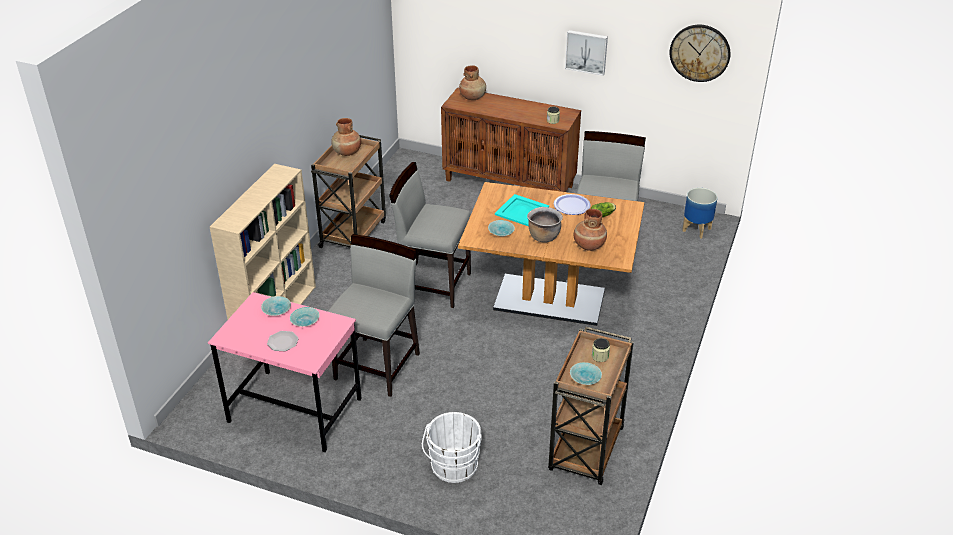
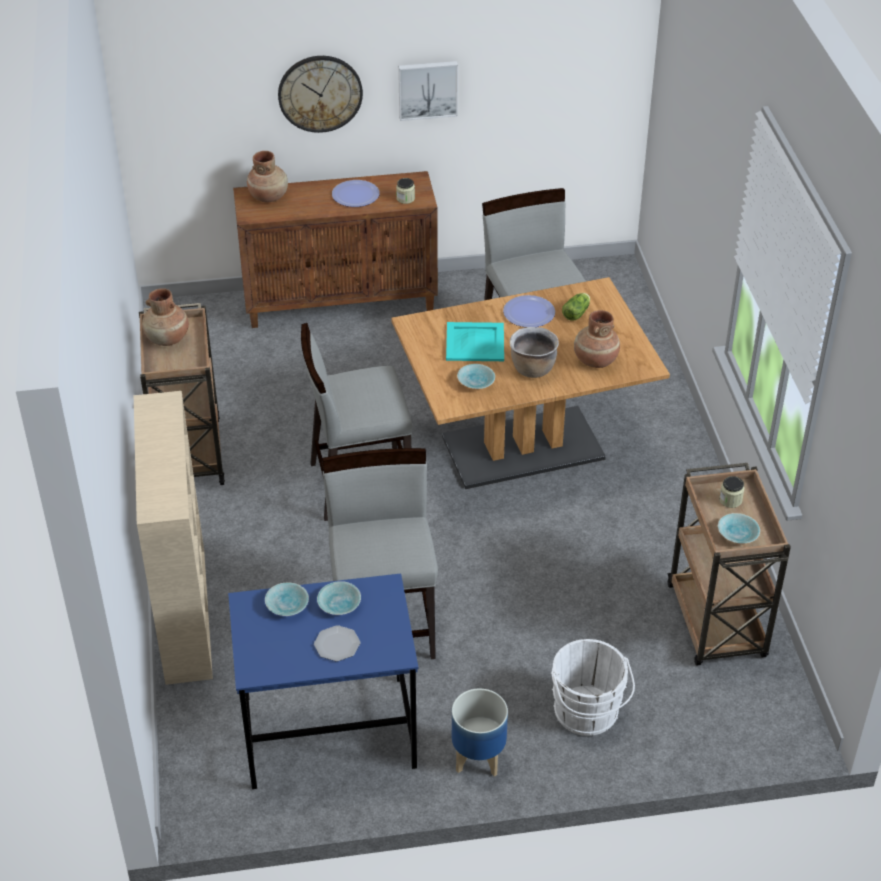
camera: 30 degrees left, 5 degrees up
(294, 411) = (328, 733): pink desk -> blue desk
(524, 110) = (355, 195): none -> plate
(696, 230) = (621, 287): planter -> planter (478, 758)
(700, 53) = (587, 53): wall clock -> wall clock (320, 93)

